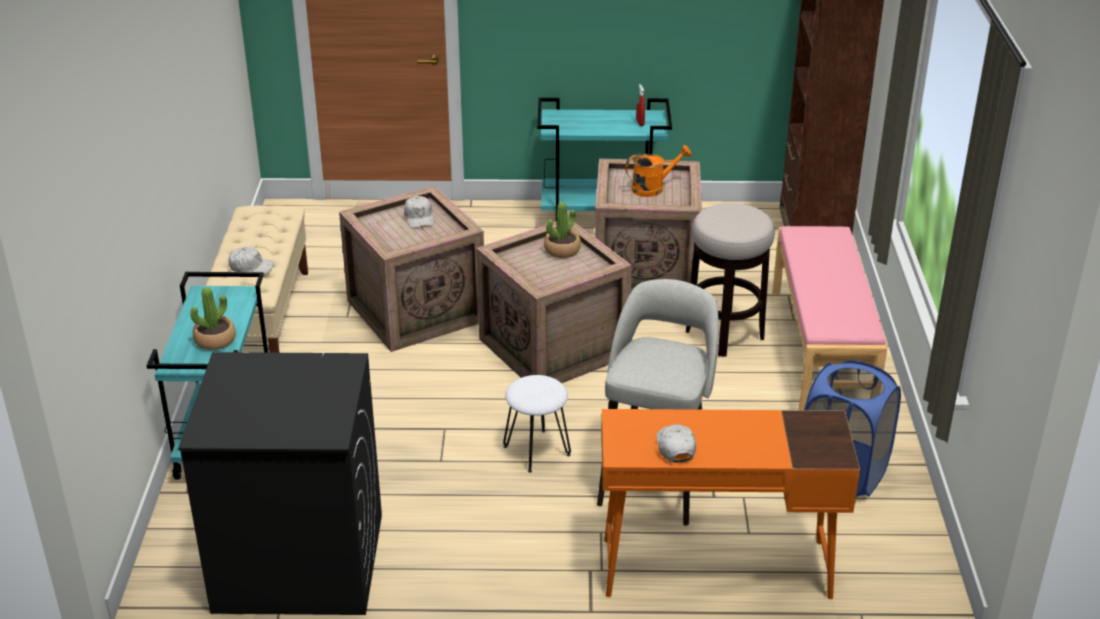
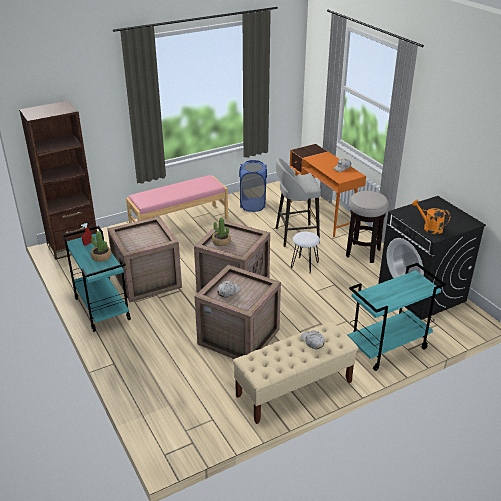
camera: 120 degrees left, 0 degrees up
(215, 340) = (401, 285): potted plant -> potted plant (101, 257)
(653, 188) = (141, 236): orange watering can -> orange watering can (429, 228)
(724, 334) = (185, 246): stool -> stool (363, 253)

